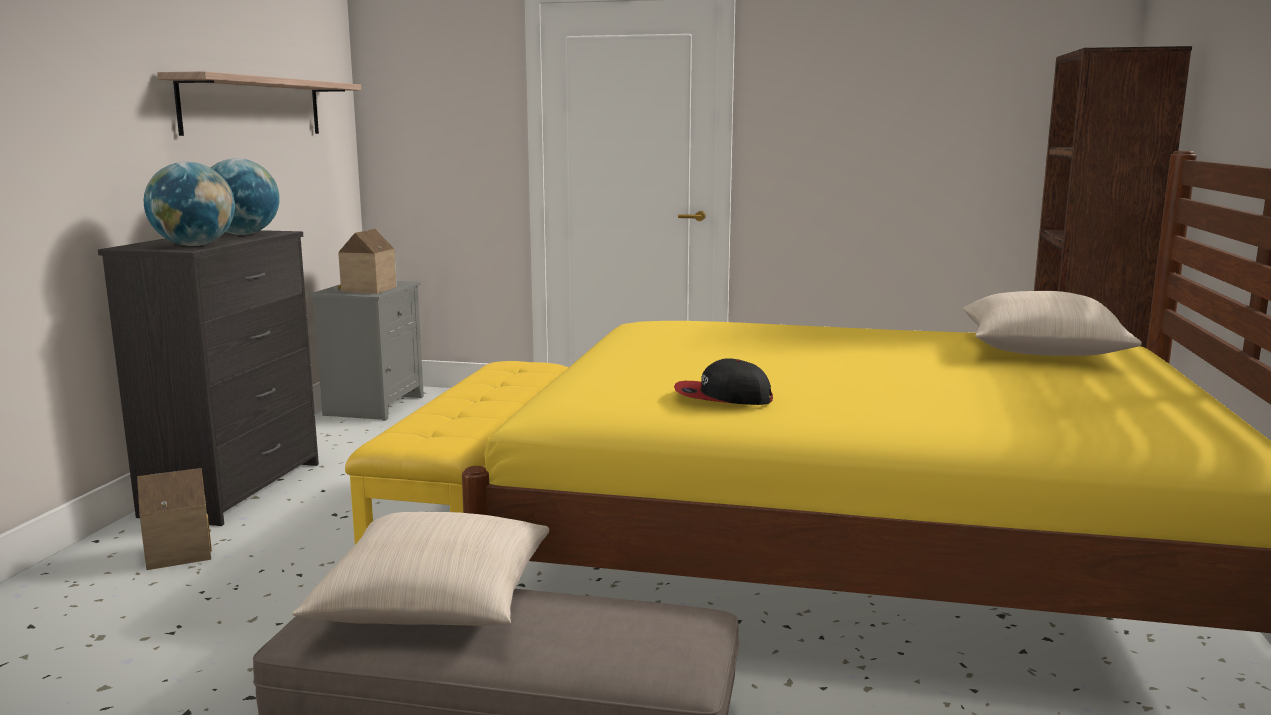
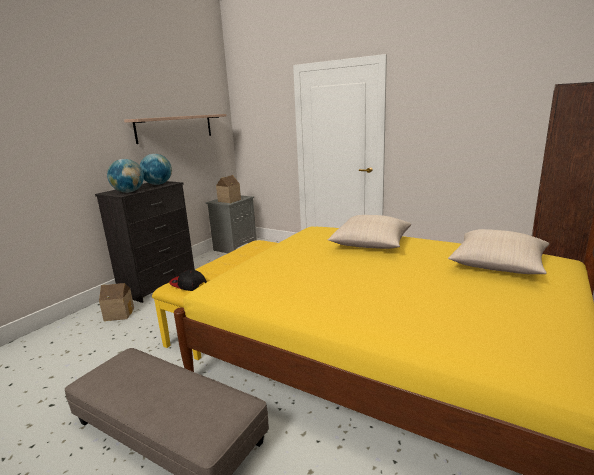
camera: 20 degrees right, 5 degrees up
(435, 603) = (142, 372): beige pillow -> beige pillow (371, 244)
(722, 397) = (290, 287): cap -> cap (188, 284)

